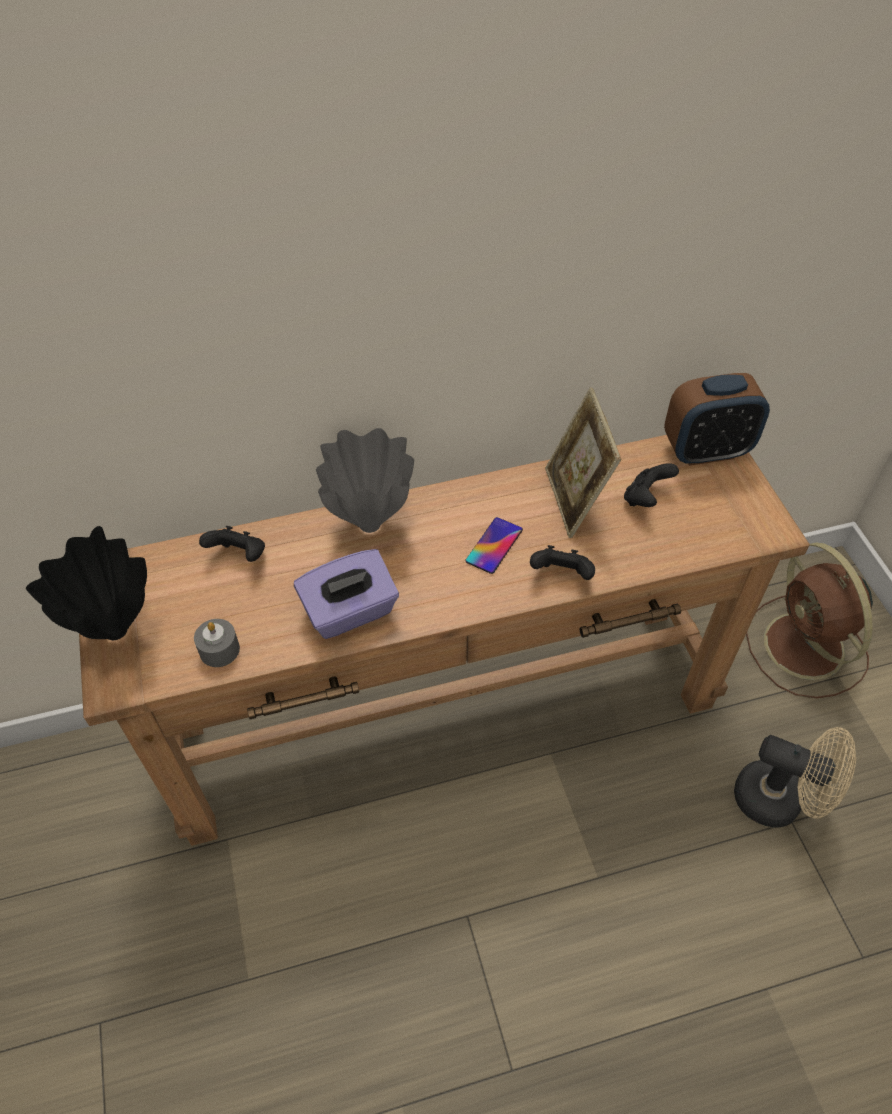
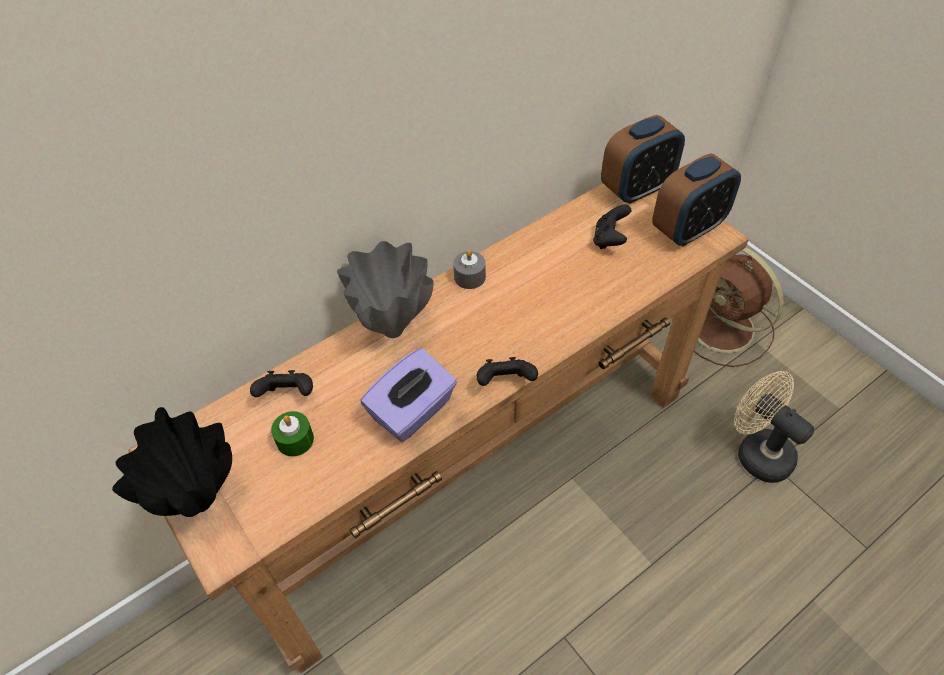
camera: 20 degrees left, 0 degrees up
(219, 650) = (310, 485): grey candle -> grey candle (469, 277)
(226, 602) = (295, 440): none -> green candle
(494, 545) = (508, 315): phone -> none
(561, 575) = (574, 322): black game controller -> black game controller (505, 382)
(574, 500) = (554, 258): picture frame -> none
(742, 513) = (688, 229): none -> alarm clock
(779, 801) = (757, 451): beige fan -> beige fan turned 135 degrees counterclockwise

